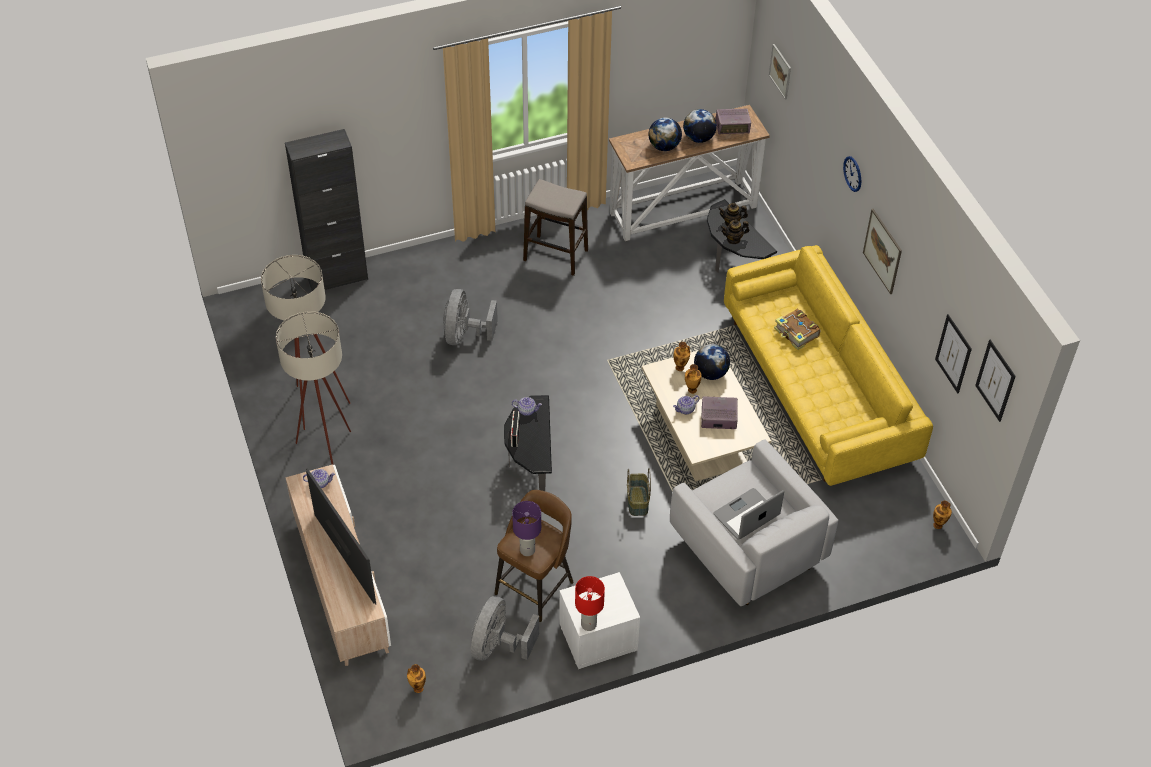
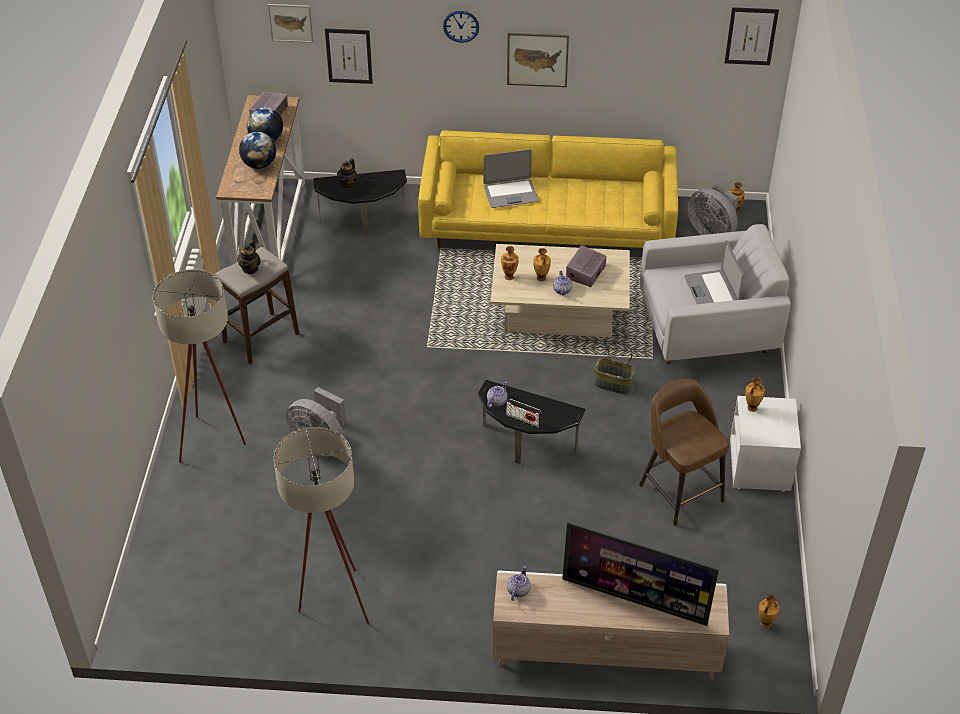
camera: 65 degrees left, 5 degrees down
(328, 456) = (420, 612): beige floor lamp -> beige floor lamp (215, 442)
(337, 277) = (157, 527): black cabinet -> none
(342, 559) = (635, 600): television -> television turned 150 degrees counterclockwise
(498, 646) = (739, 543): grey fan -> grey fan (712, 232)
(528, 550) = (700, 441): purple table lamp -> none
(588, 624) = (789, 436): red table lamp -> none
(608, 586) = (751, 408): none -> vase
(710, 373) = (528, 260): globe -> none
(733, 239) = (370, 190): teapot -> teapot (250, 268)
(796, 333) = (510, 193): book -> laptop
(953, 353) = (681, 63): picture -> picture (349, 56)

